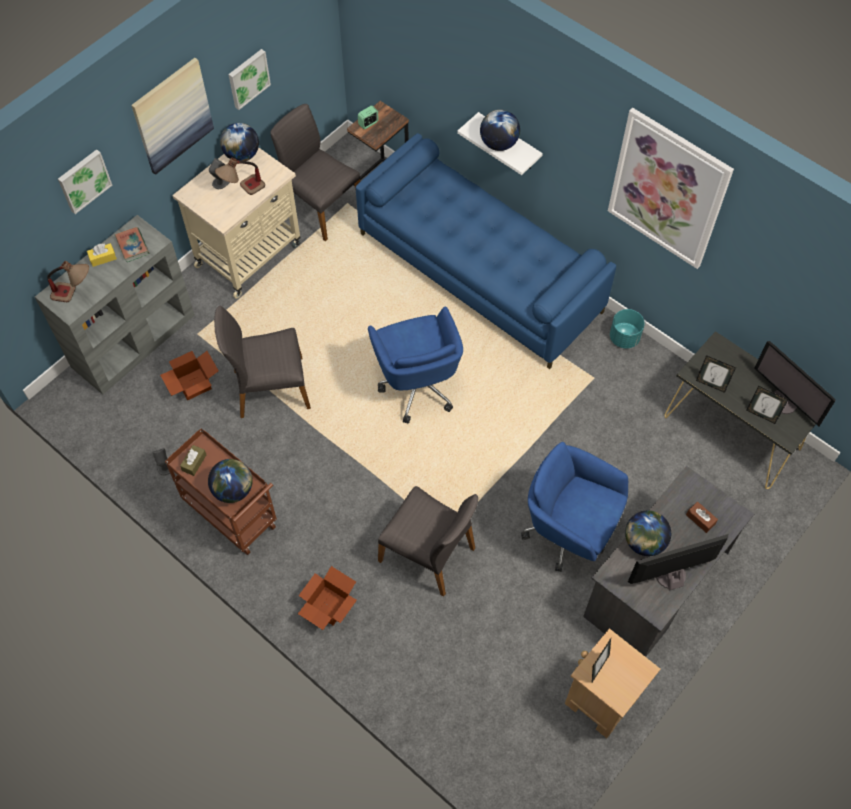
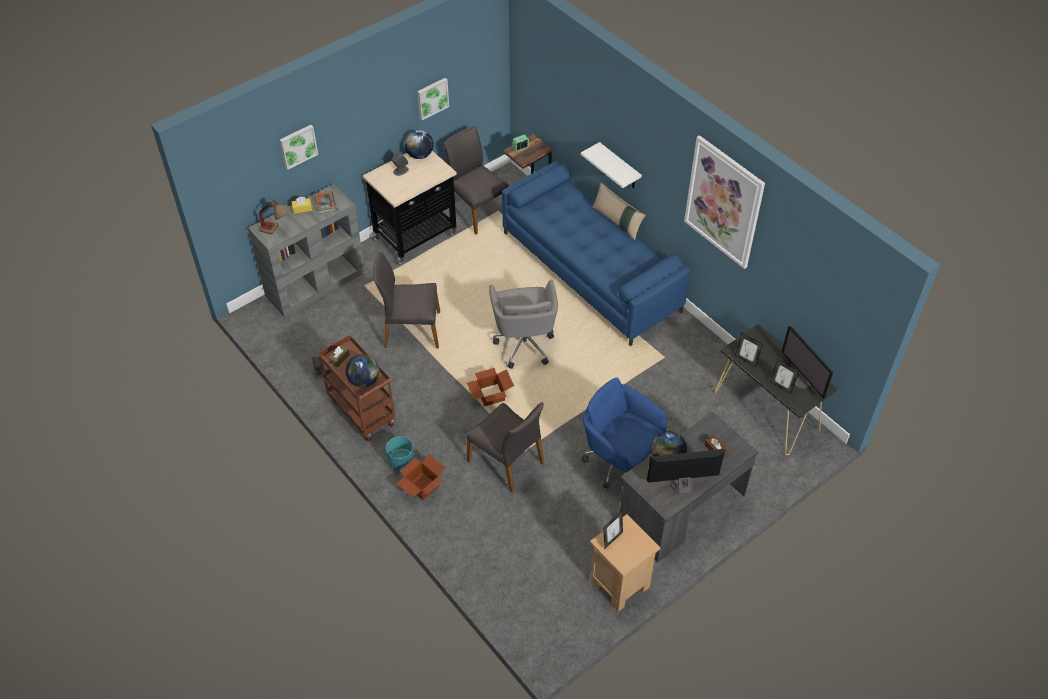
camera: 10 degrees right, 10 degrees down
(172, 116) = (370, 113): picture -> none
(192, 384) = (353, 319): cardboard box -> cardboard box (490, 395)
(243, 191) = (414, 179): table lamp -> none
(248, 254) = (415, 236): beige cart -> black cart
(416, 386) = (523, 344): blue office chair -> grey office chair
(499, 144) = (610, 165): globe -> none
(509, 209) = (617, 222): none -> beige pillow
(624, 338) = (695, 332): turquoise planter -> turquoise planter (401, 461)

